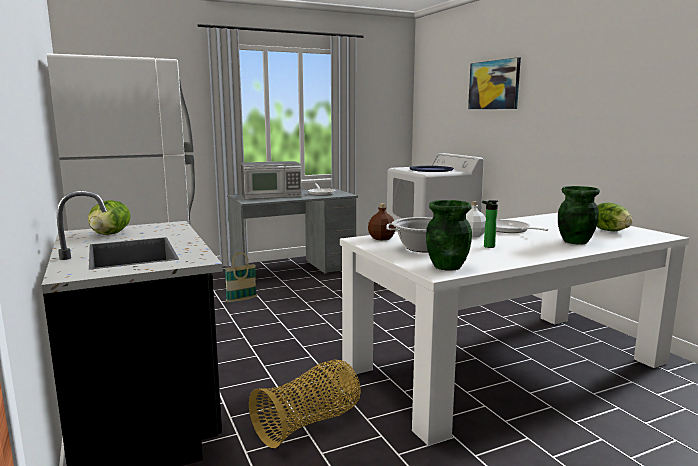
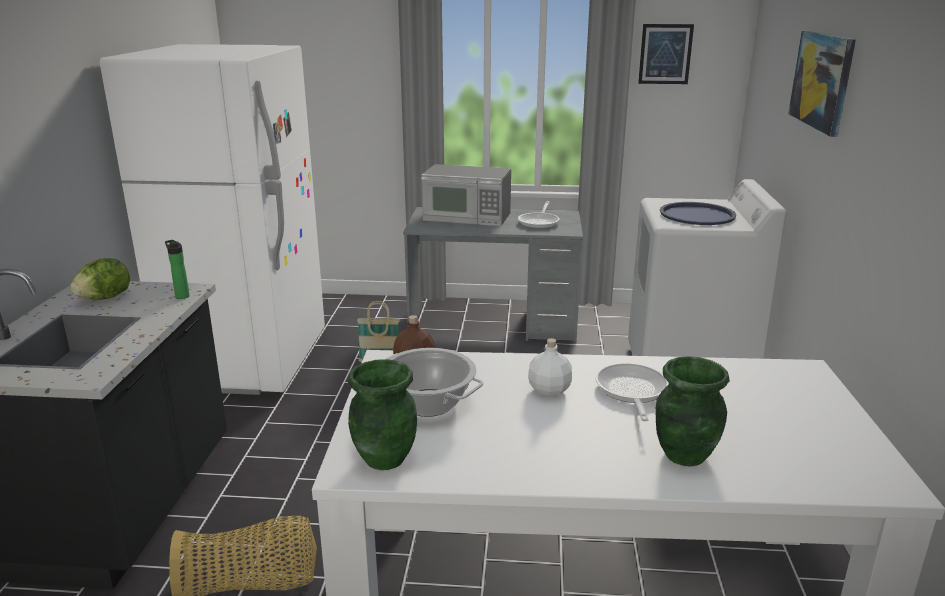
camera: 30 degrees right, 10 degrees up
(370, 89) = (665, 54): none -> picture
(487, 246) = (521, 426): bottle -> bottle (181, 296)
(610, 231) = (808, 442): lettuce -> none

